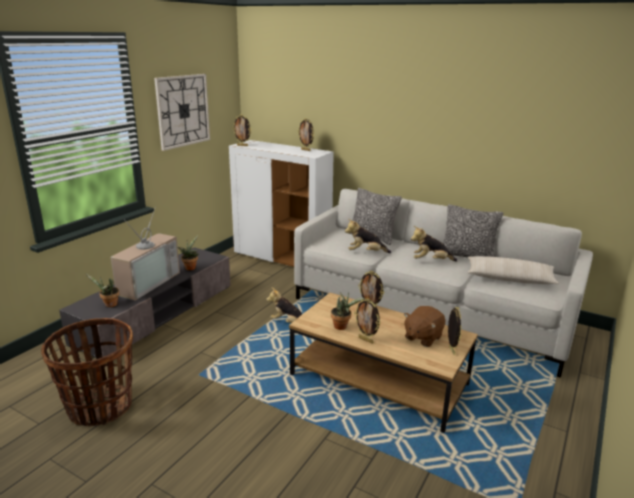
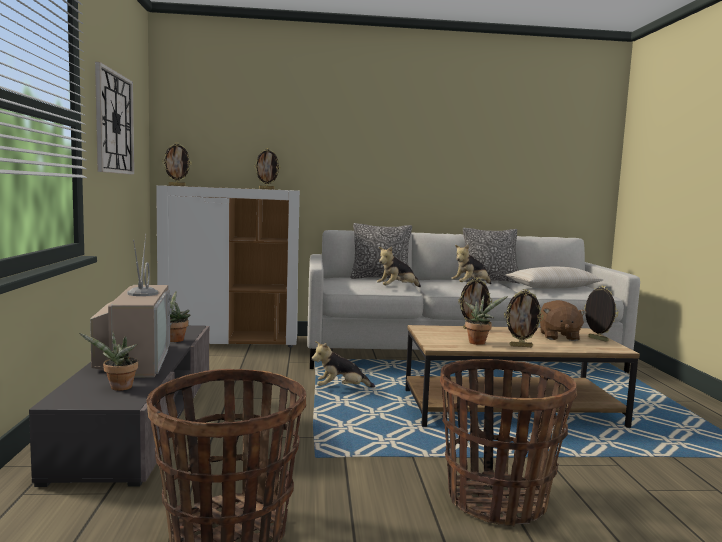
camera: 35 degrees left, 15 degrees down
(247, 447) = (497, 500): none -> basket

